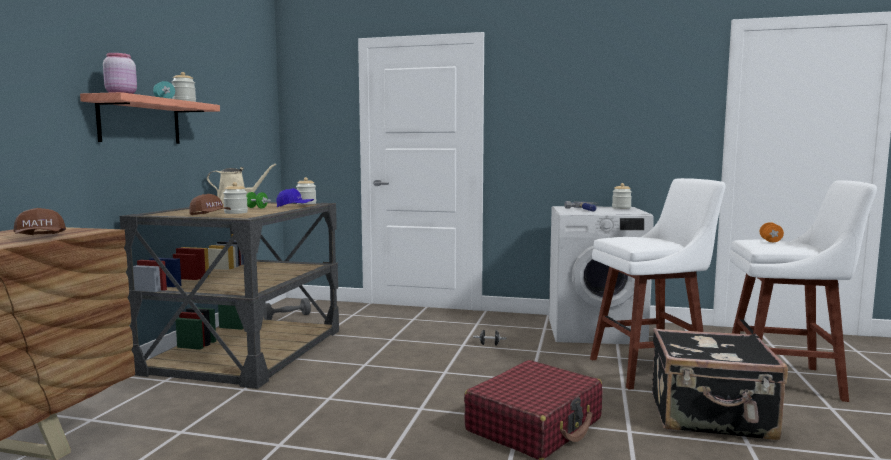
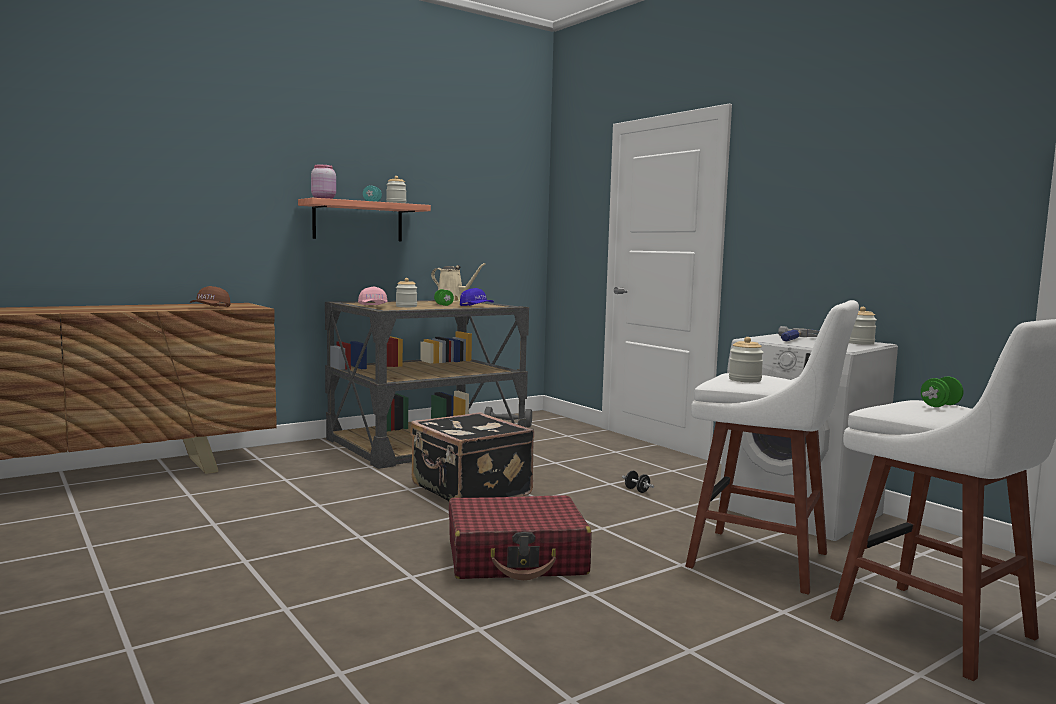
camera: 40 degrees right, 0 degrees up
(210, 215) = (373, 306): brown cap -> pink cap
(306, 203) = (500, 305): jar -> jar (745, 380)
(711, 417) = (714, 618): black suitcase -> black suitcase (469, 491)
(770, 241) = (940, 406): orange dumbbell -> green dumbbell

